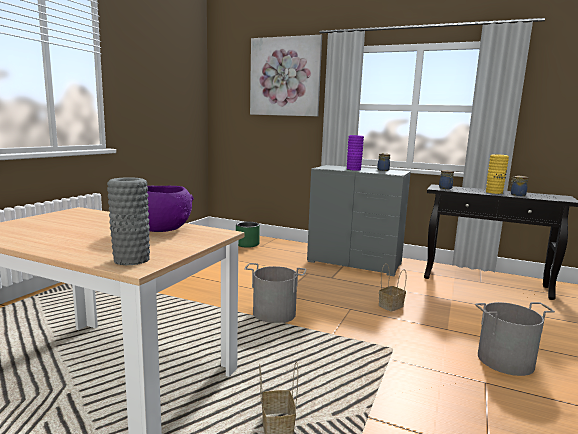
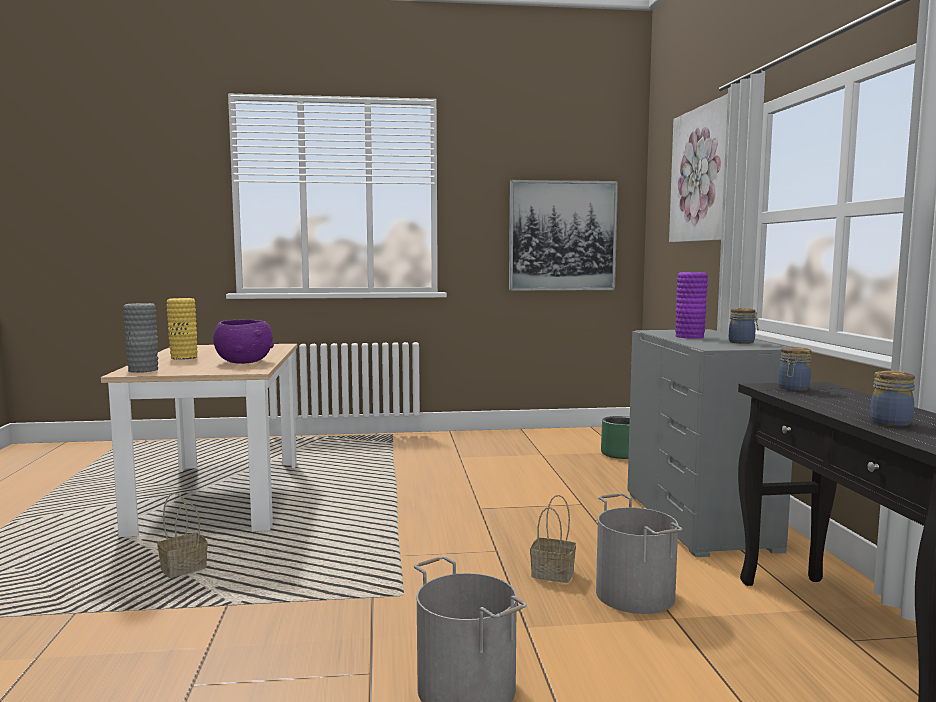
camera: 60 degrees right, 5 degrees down
(173, 105) = (562, 236): none -> picture
(274, 313) = (418, 517): grey bucket -> grey bucket (636, 594)
(494, 192) = (864, 410): yellow vase -> yellow vase (183, 357)

